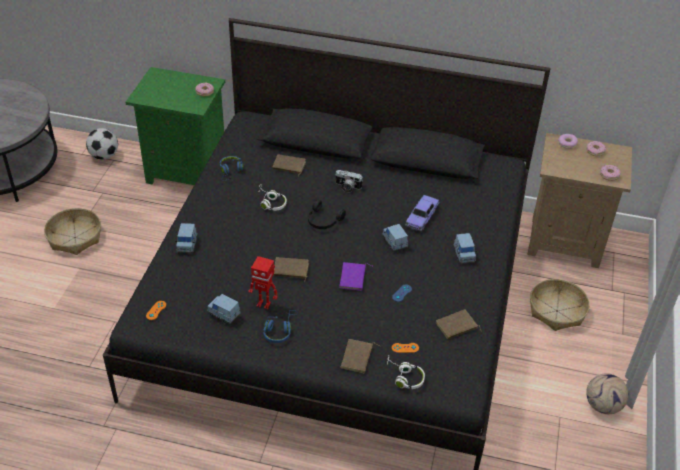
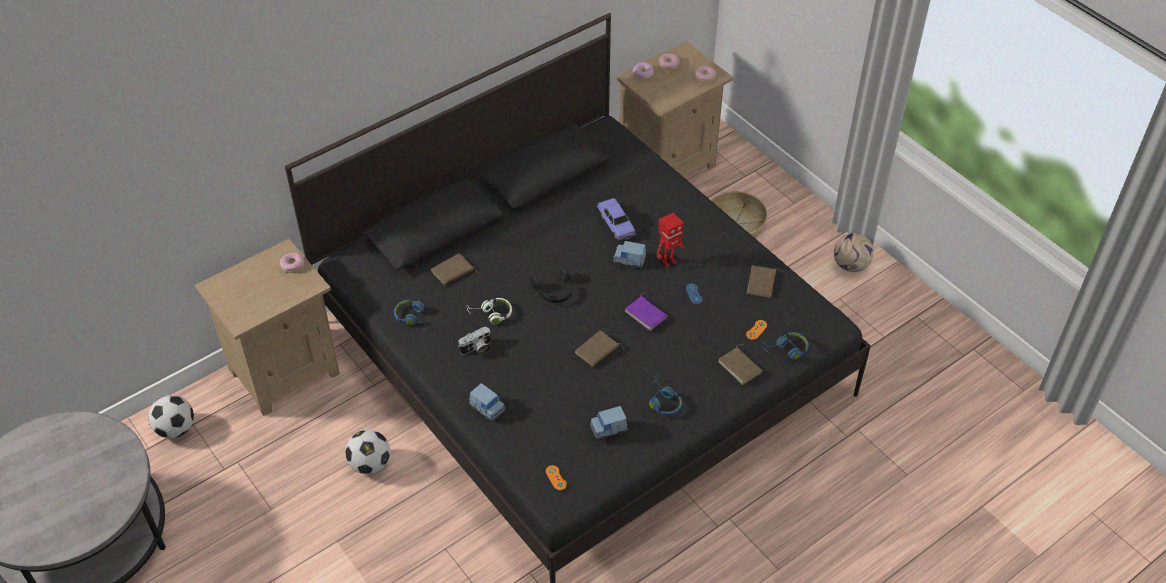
camera: 50 degrees left, 5 degrees up
(75, 237) = (284, 522): basket -> none
(150, 248) = (370, 464): none -> football
(186, 173) = (287, 373): green nightstand -> beige nightstand
(264, 304) = (621, 394): toy robot -> toy robot (668, 262)
(347, 187) = (525, 248): camera -> camera (477, 349)
(404, 377) = (787, 350): white headphones -> blue headphones
(464, 255) = (687, 226): blue toy car -> none

